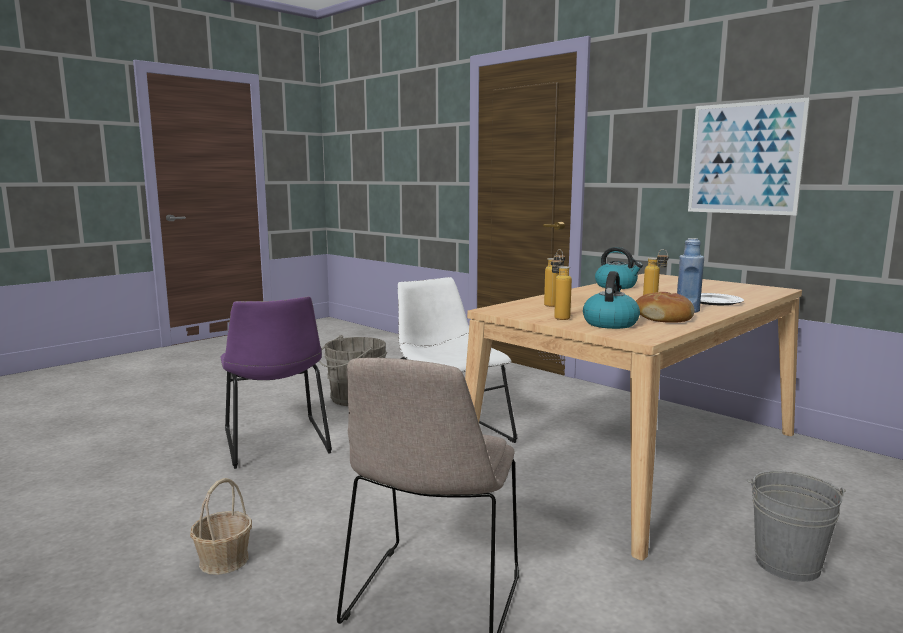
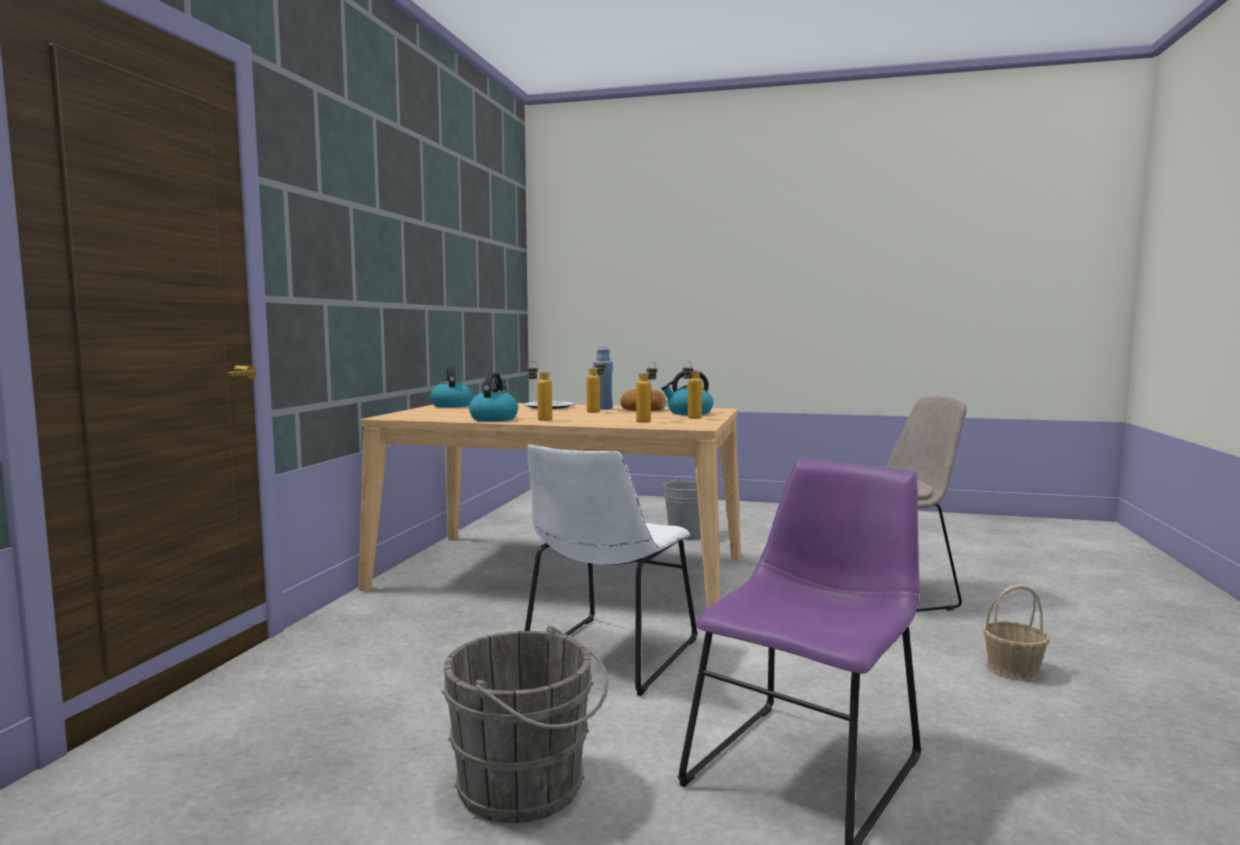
camera: 120 degrees left, 5 degrees down
(598, 291) = (539, 419): none -> bottle
(743, 287) = (451, 405): none -> kettle
(744, 158) = (402, 276): picture -> none

